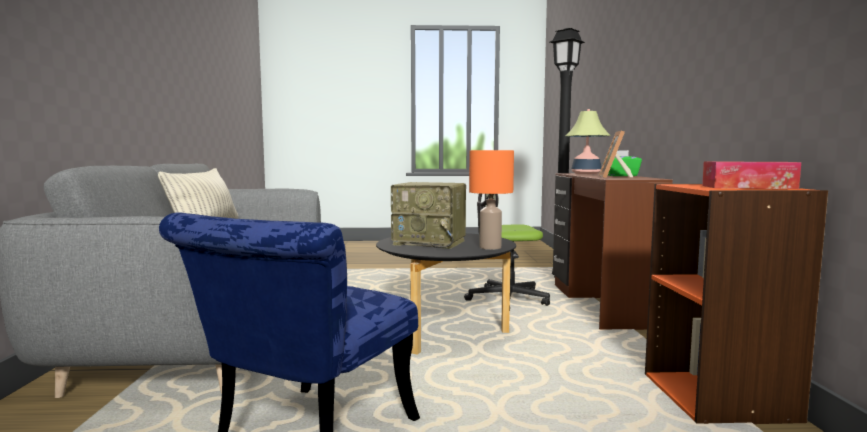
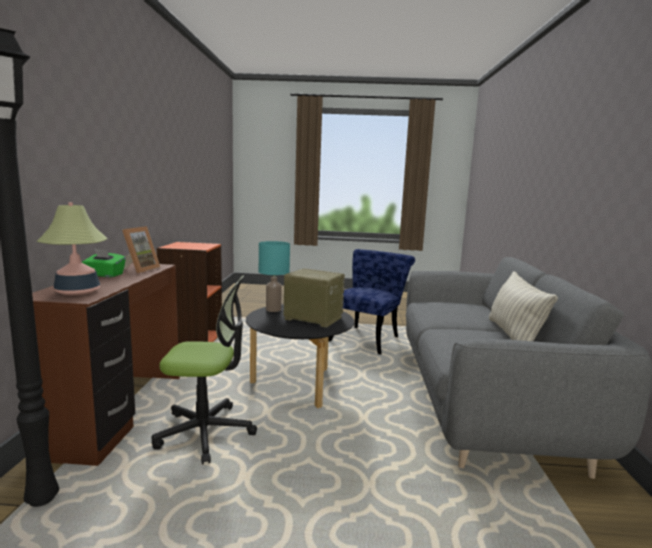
camera: 175 degrees left, 5 degrees up
(489, 247) = (274, 309): orange table lamp -> turquoise table lamp
(748, 187) = (189, 244): tissue box -> none

